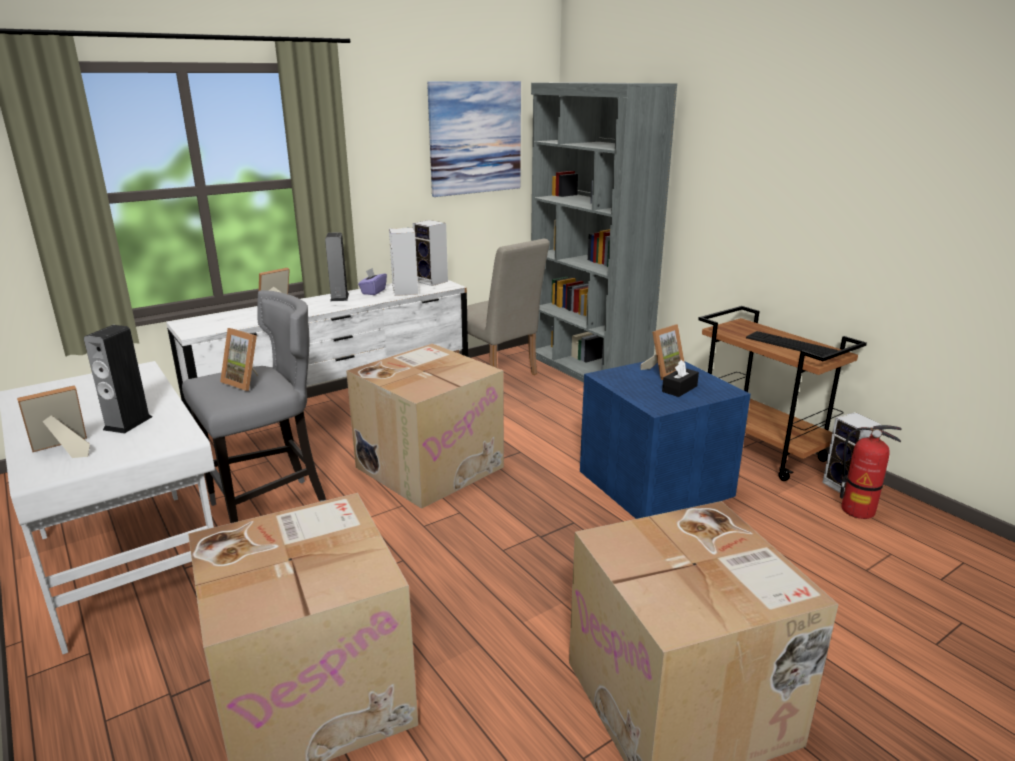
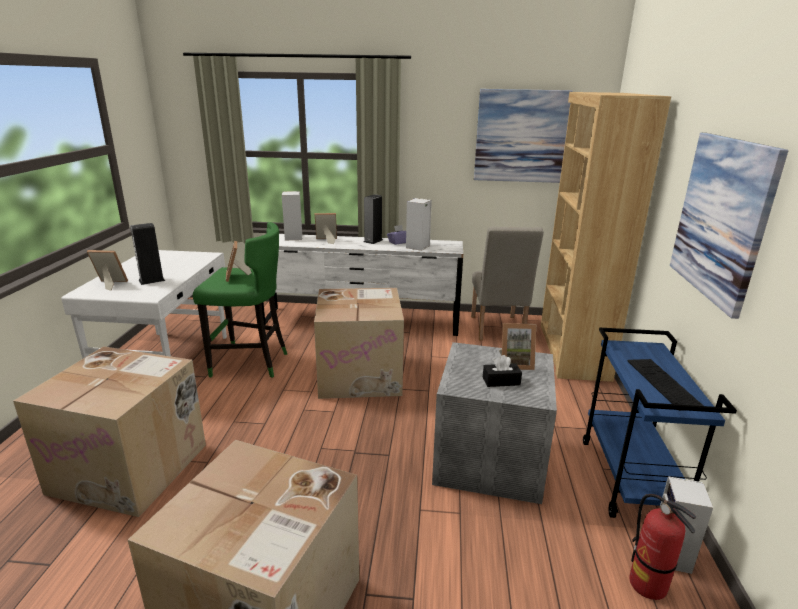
camera: 40 degrees right, 0 degrees up
(271, 511) = (250, 363): grey stool -> green stool
(433, 281) = (449, 244): speaker -> speaker (294, 237)
(587, 369) = (572, 351): grey bookcase -> brown bookcase
(655, 482) = (491, 458): blue storage box -> grey storage box
(761, 449) = (631, 480): brown cart -> blue cart
(793, 189) = (721, 218): none -> picture

